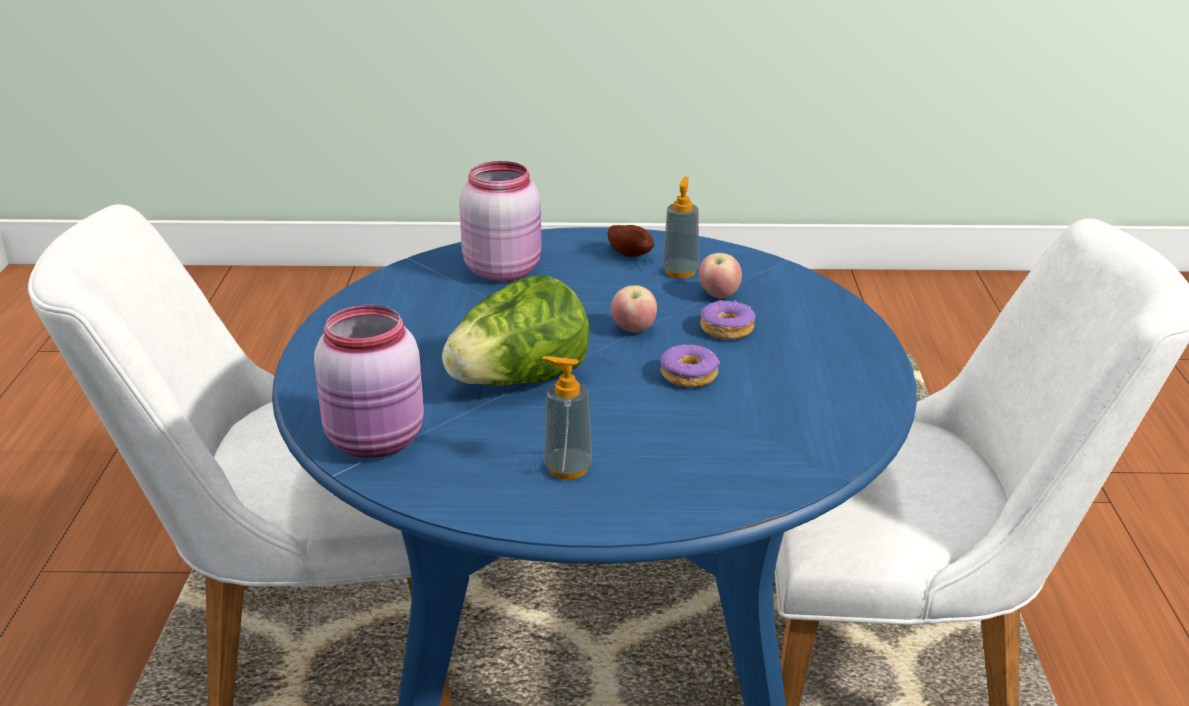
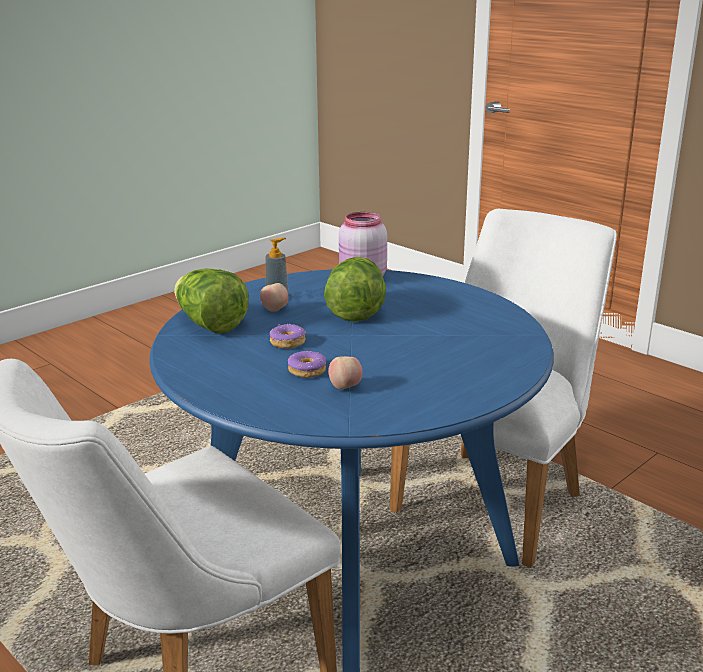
camera: 135 degrees right, 5 degrees down
(503, 269) = (485, 349): pink jar -> none
(631, 254) = (447, 390): potato -> none
(633, 330) = (353, 350): apple -> apple (275, 310)
(680, 272) = (395, 392): soap dispenser -> none
(748, 459) = (210, 325): none -> lettuce

